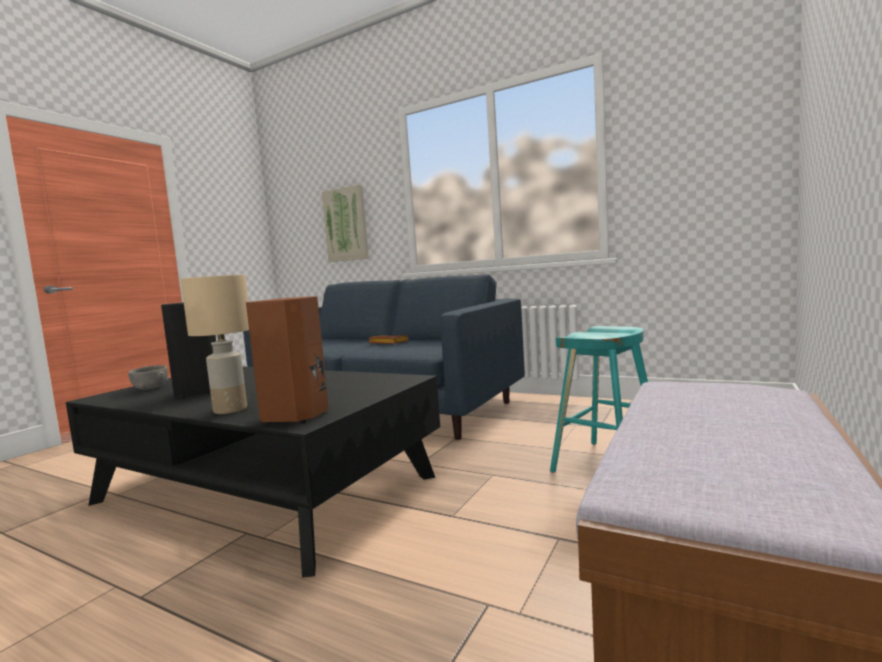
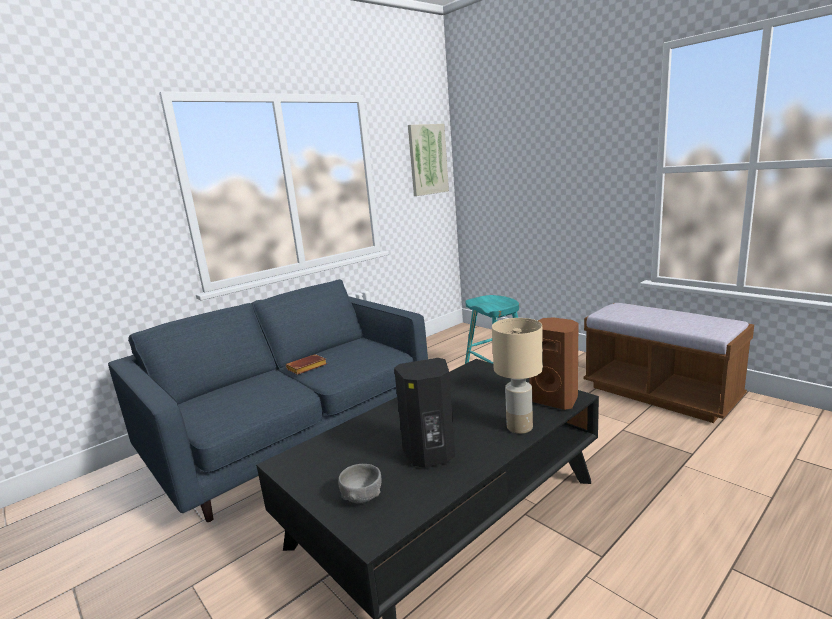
camera: 70 degrees left, 10 degrees up
(346, 224) = (78, 242): picture -> picture (427, 159)

